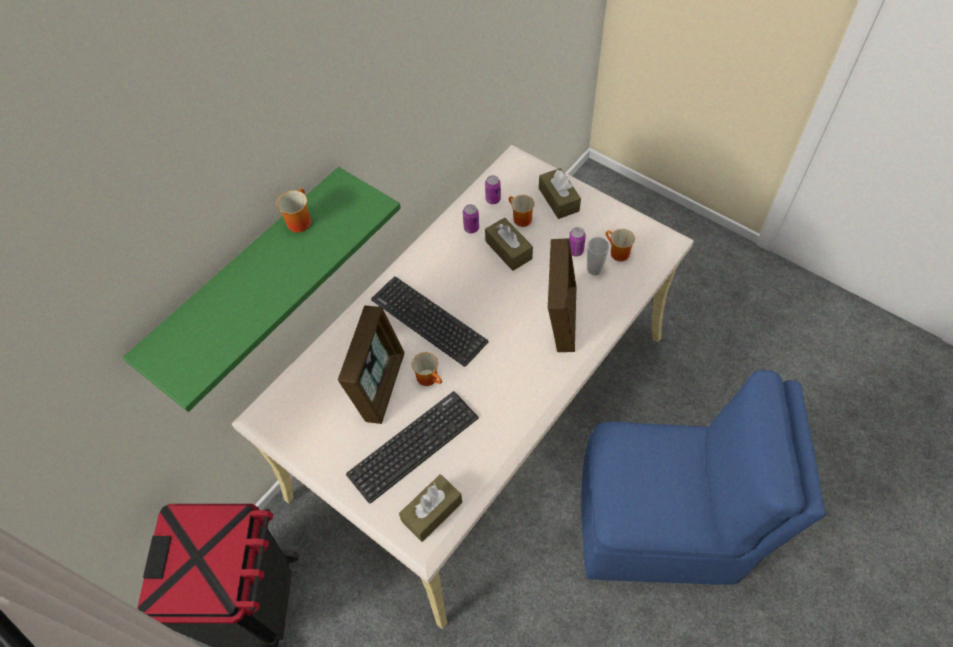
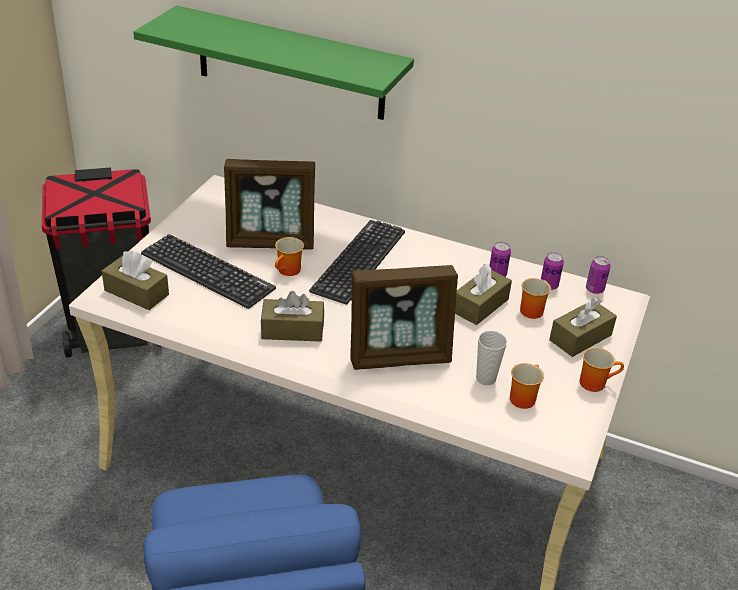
camera: 70 degrees right, 20 degrees down
(298, 220) = (338, 48): mug -> mug (594, 382)
(513, 388) = (292, 330): none -> brown tissue box
(575, 251) = (506, 359): can -> can (594, 289)

